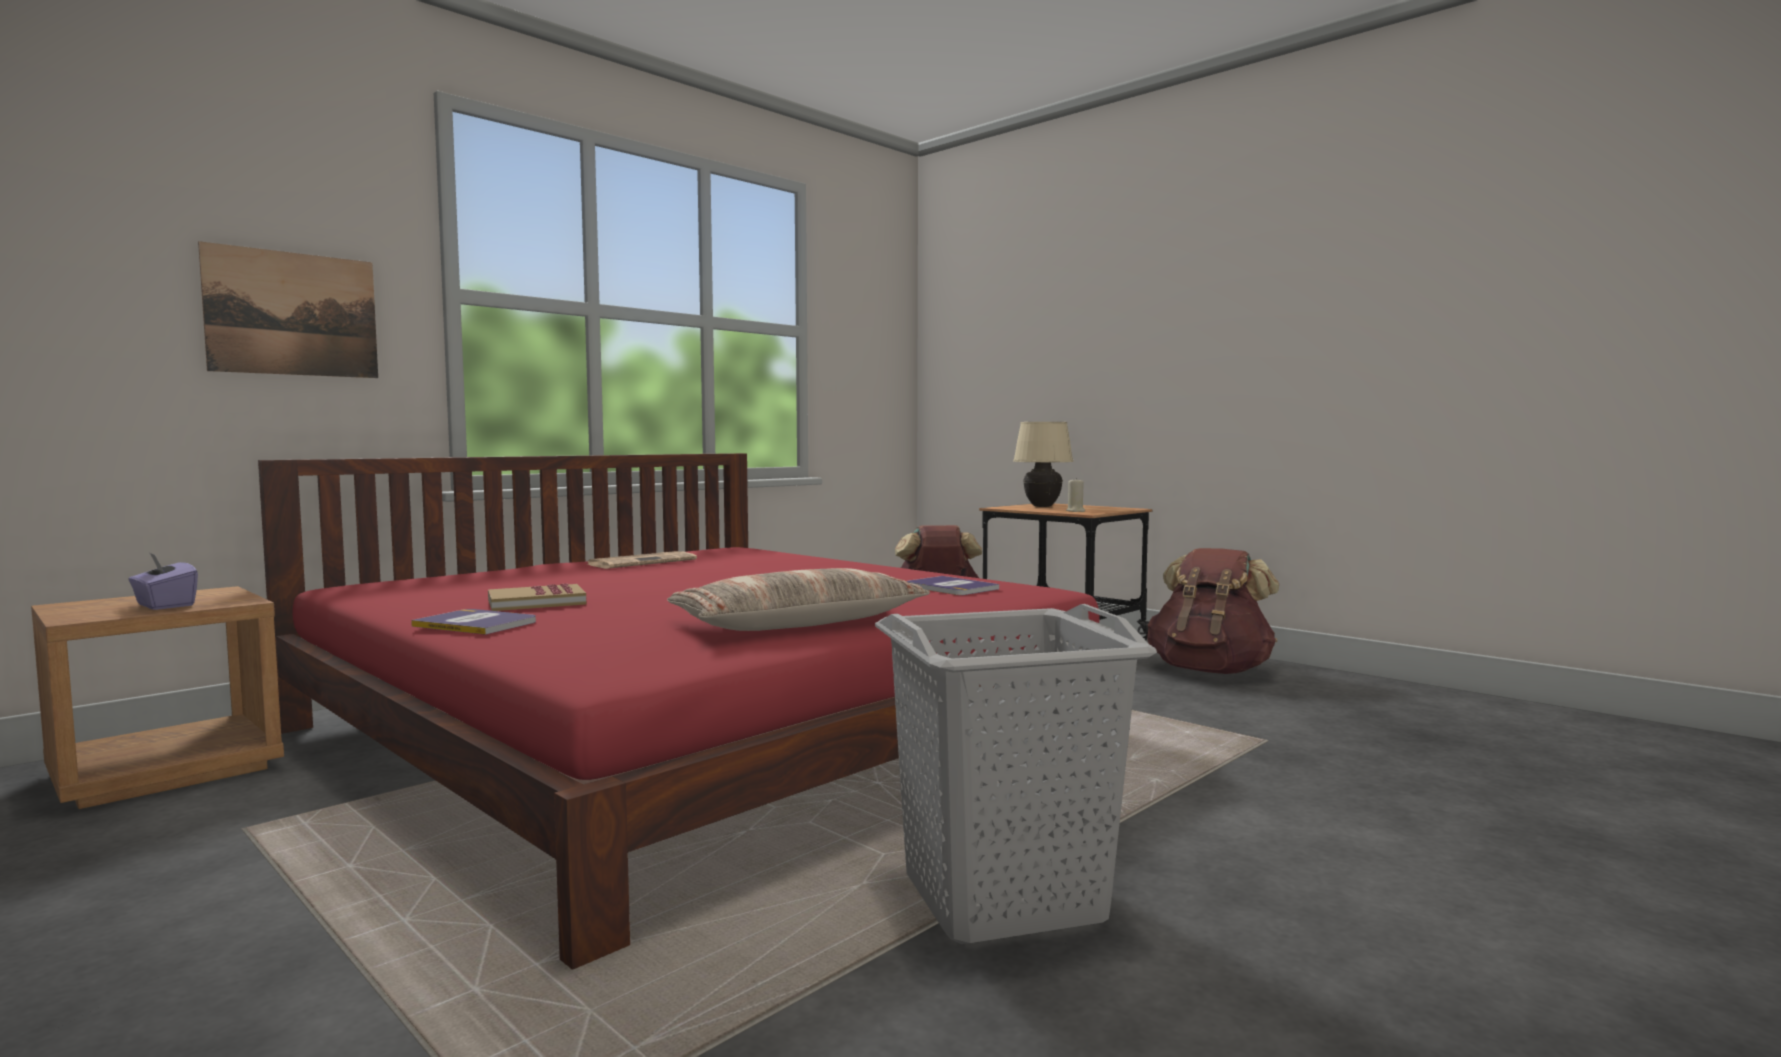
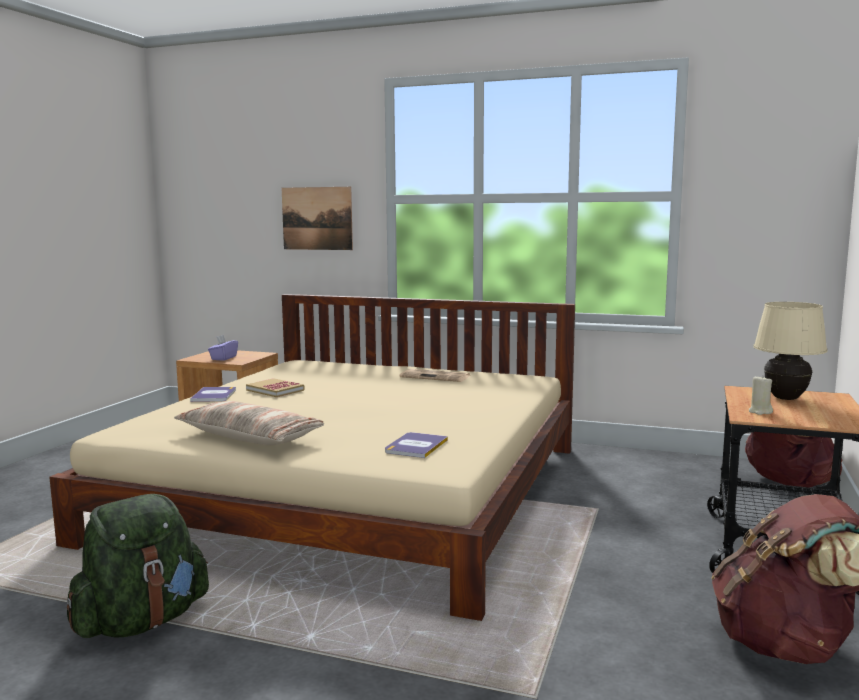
camera: 65 degrees right, 5 degrees up
(695, 733) = (355, 491): red bed -> beige bed
(1001, 897) = (142, 622): grey laundry basket -> green backpack

